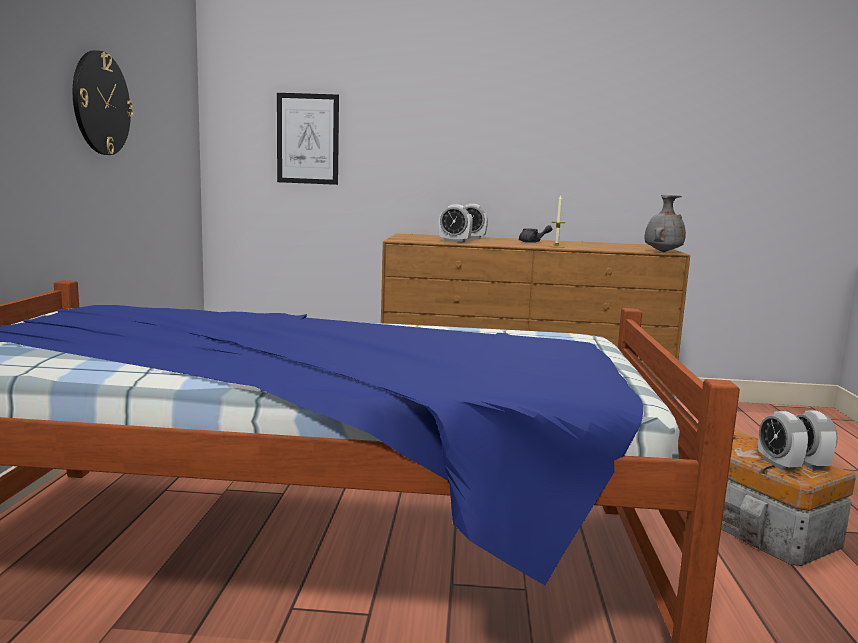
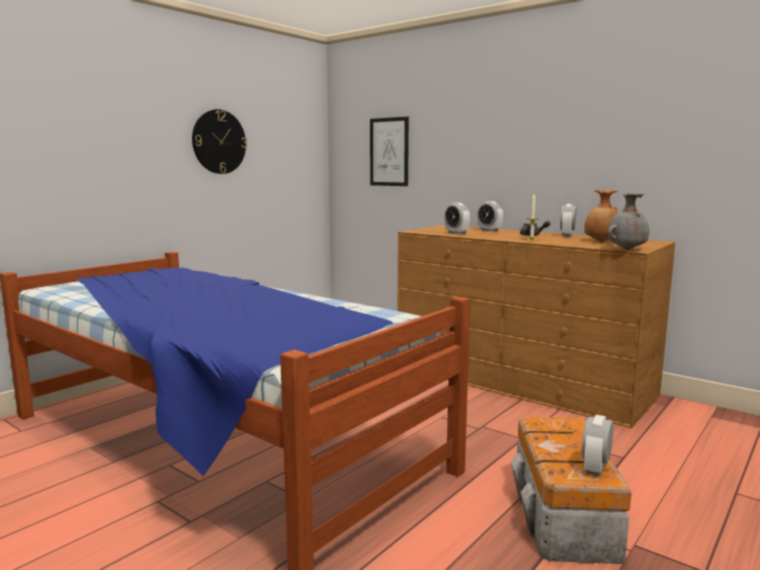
camera: 35 degrees right, 0 degrees up
(613, 246) = (601, 241): none -> brown vase
(778, 464) = (561, 460): alarm clock -> alarm clock (567, 235)

